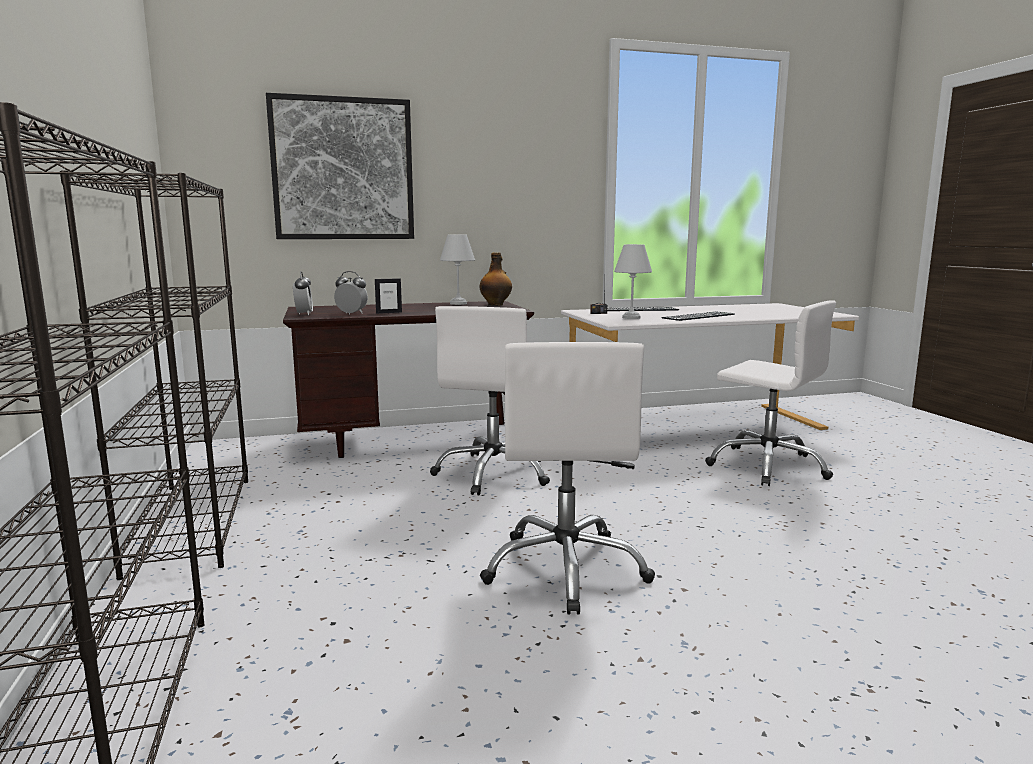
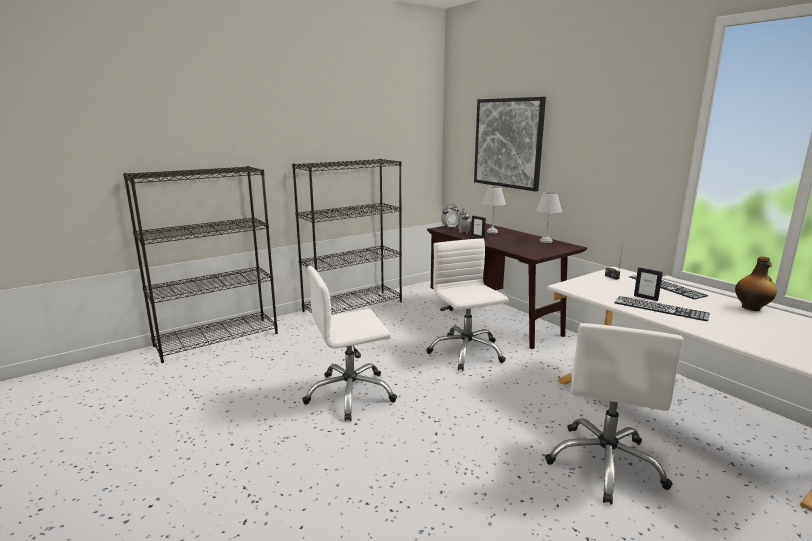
camera: 70 degrees right, 5 degrees up
(494, 473) = (466, 352): white office chair -> white office chair turned 75 degrees clockwise
(496, 305) = (555, 248): bottle -> bottle (751, 308)
(631, 317) = (604, 288): white table lamp -> white table lamp (492, 232)
(668, 315) = (645, 298): none -> picture frame

